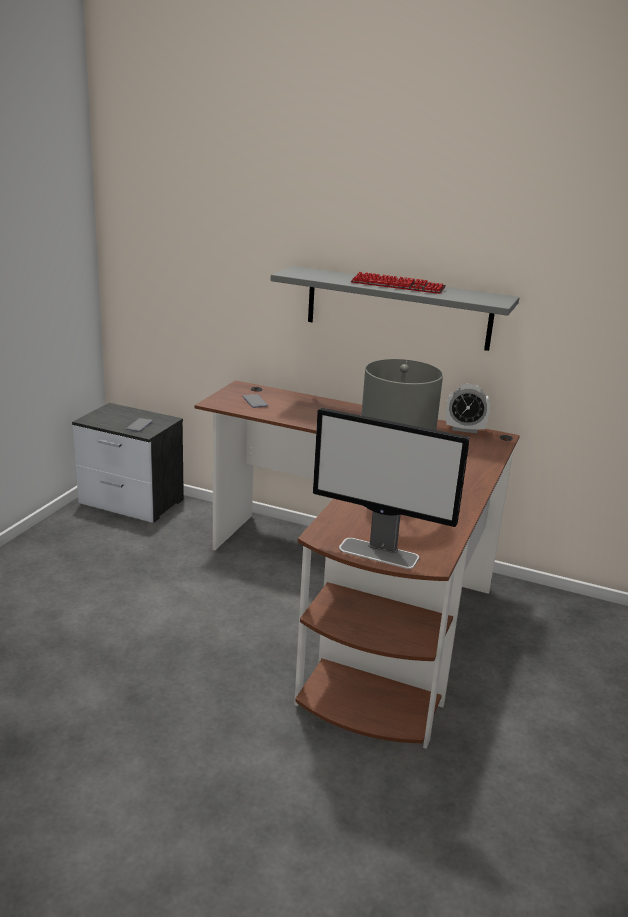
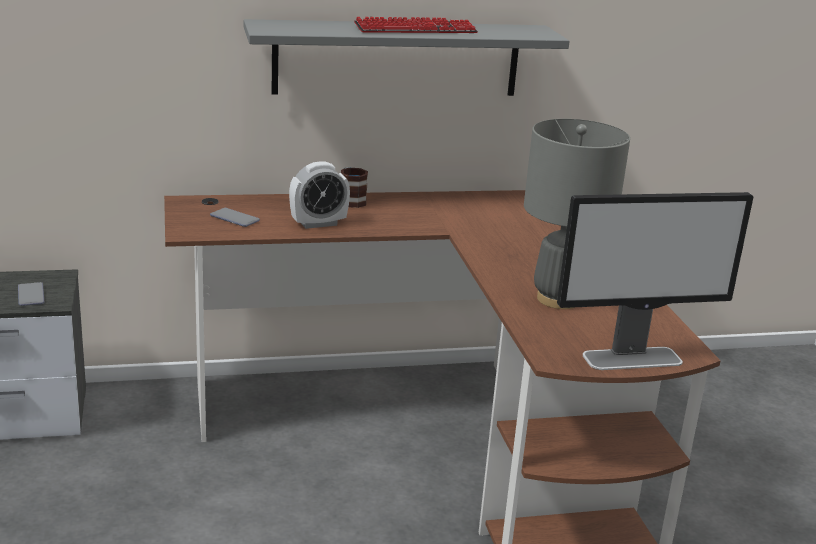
camera: 35 degrees left, 0 degrees up
(348, 408) = (350, 200): none -> mug
(464, 429) = (500, 196): alarm clock -> alarm clock (318, 224)

